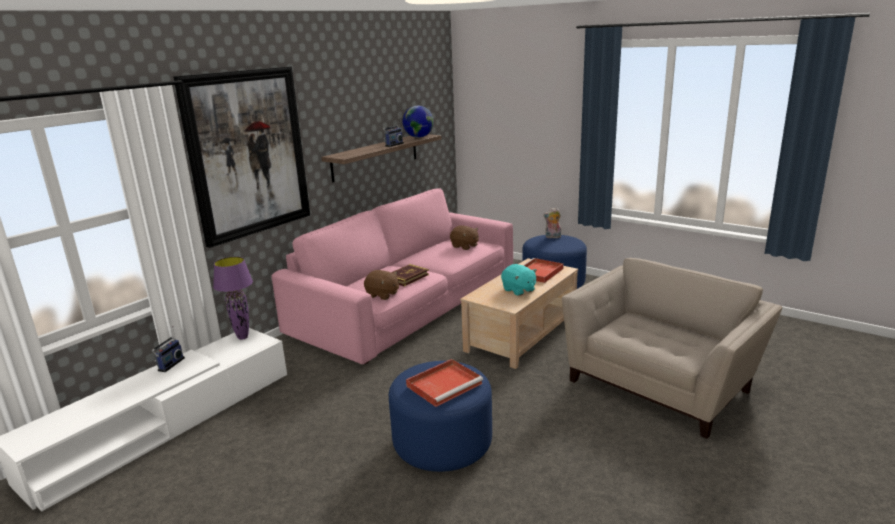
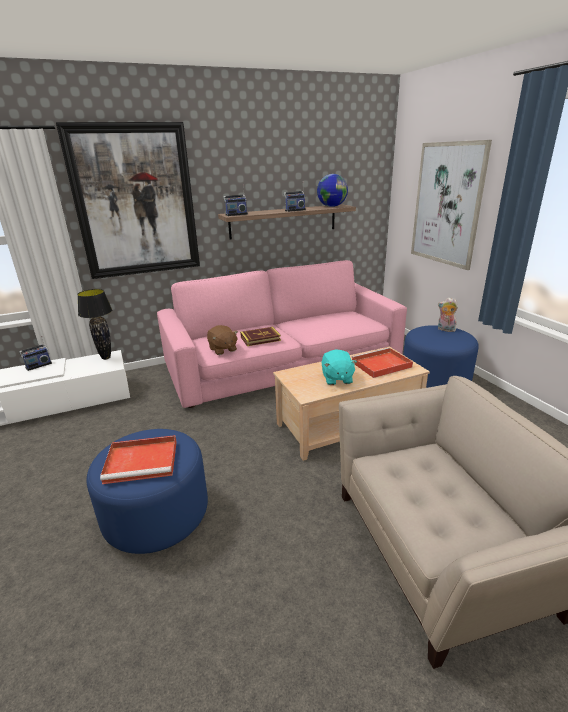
camera: 30 degrees right, 5 degrees up
(242, 337) = (106, 358): purple table lamp -> black table lamp
(346, 155) = (236, 214): none -> radio
(464, 246) = (346, 320): brown plush toy -> none
(524, 126) = (447, 204): none -> picture

